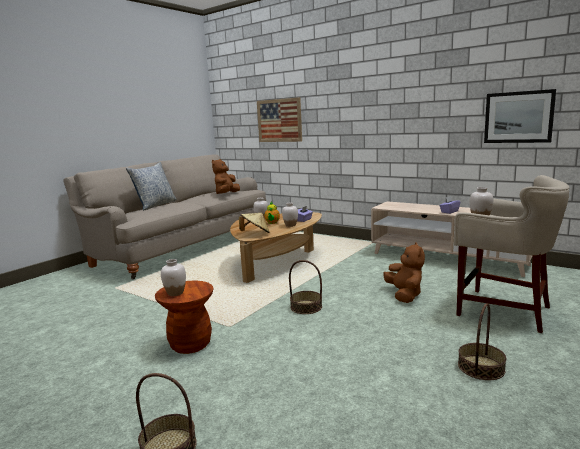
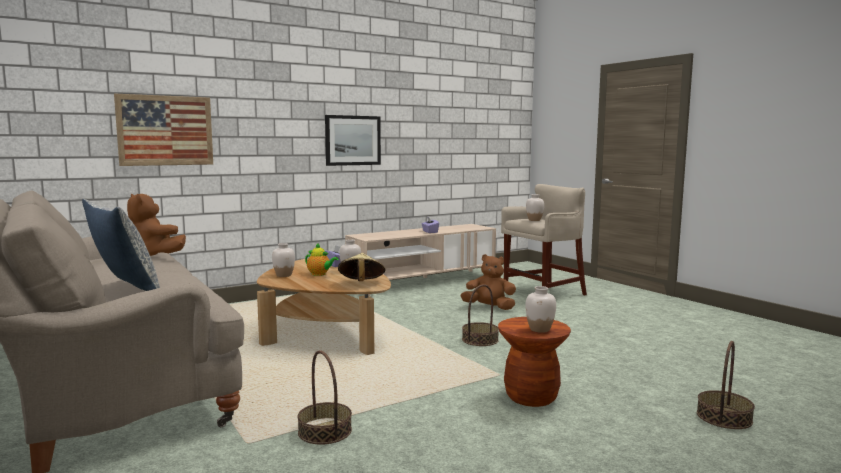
camera: 70 degrees left, 5 degrees down
(481, 367) = (625, 316): basket -> basket (325, 431)
(518, 117) = (452, 141): picture -> picture (352, 140)

